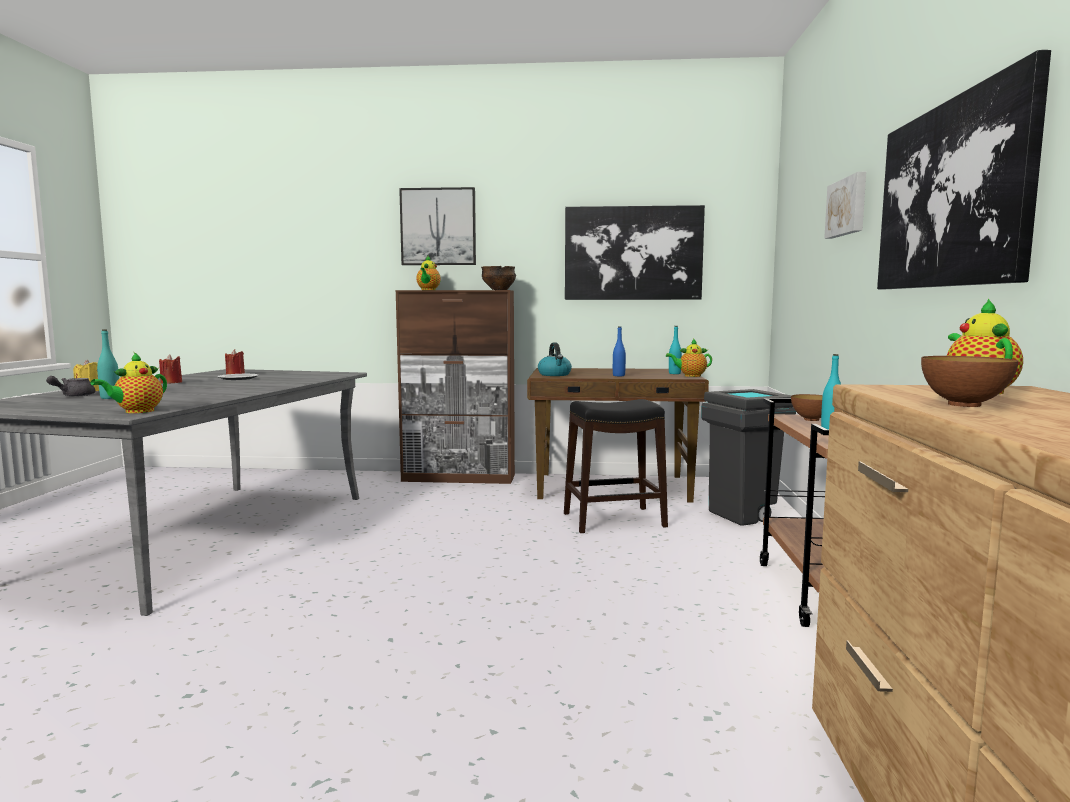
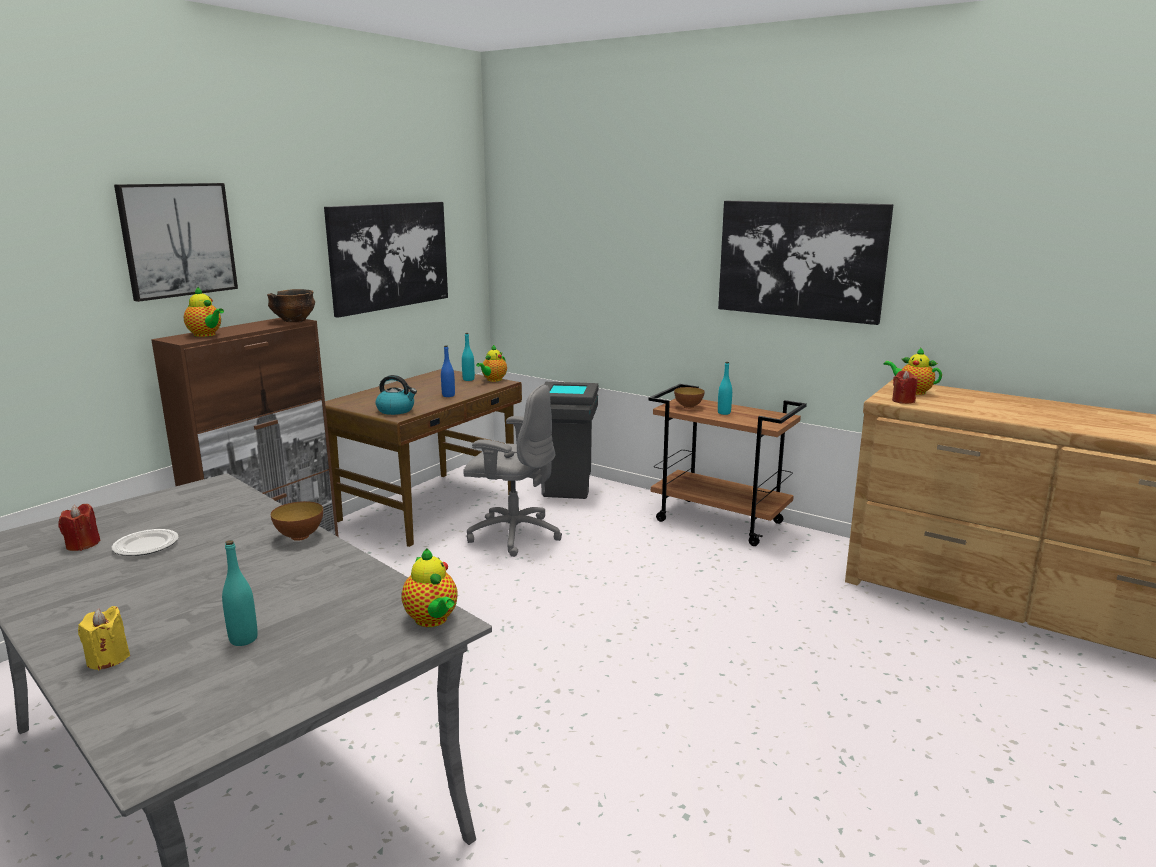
camera: 60 degrees left, 10 degrees up
(73, 396) = (160, 670): grey teapot -> none
(171, 383) = (108, 593): red candle -> red candle (903, 401)
(614, 520) = (513, 534): black stool -> grey office chair
(848, 207) = (651, 236): picture -> none
(964, 405) = (959, 407): bowl -> bowl (300, 536)

